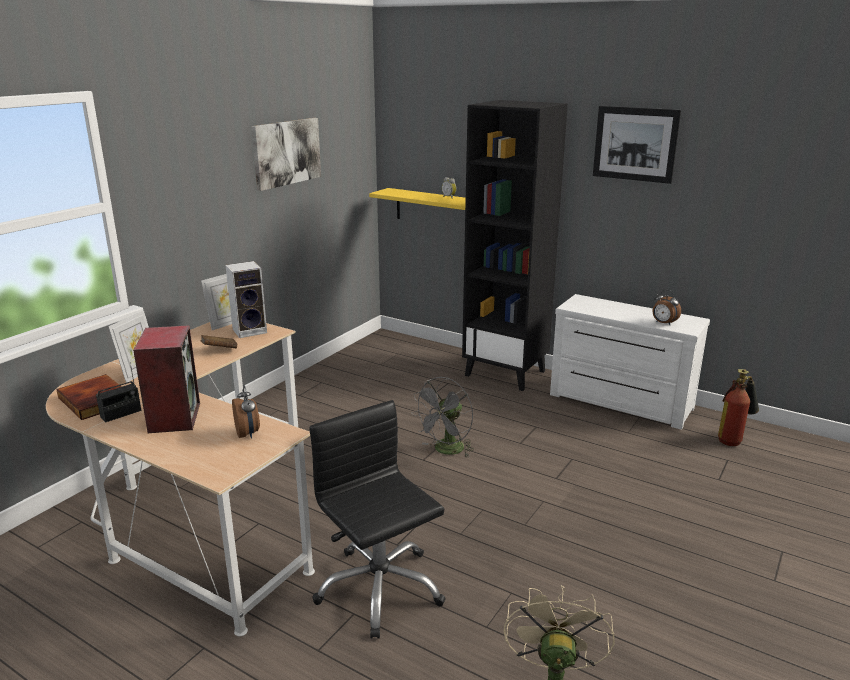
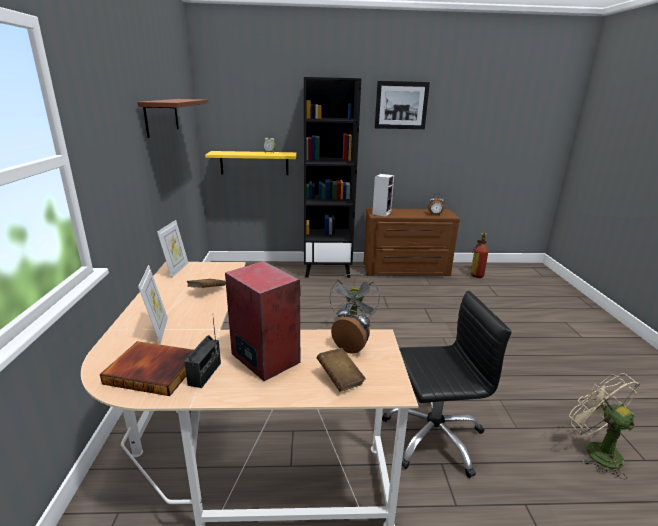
camera: 35 degrees left, 0 degrees up
(199, 452) = (340, 378): none -> brown book
(251, 330) = (208, 270): speaker -> speaker (381, 213)
(286, 152) = (162, 116): picture -> brown shelf
(379, 588) = (433, 436): black office chair -> black office chair turned 150 degrees clockwise
(619, 403) = (406, 270): white dresser -> brown dresser

